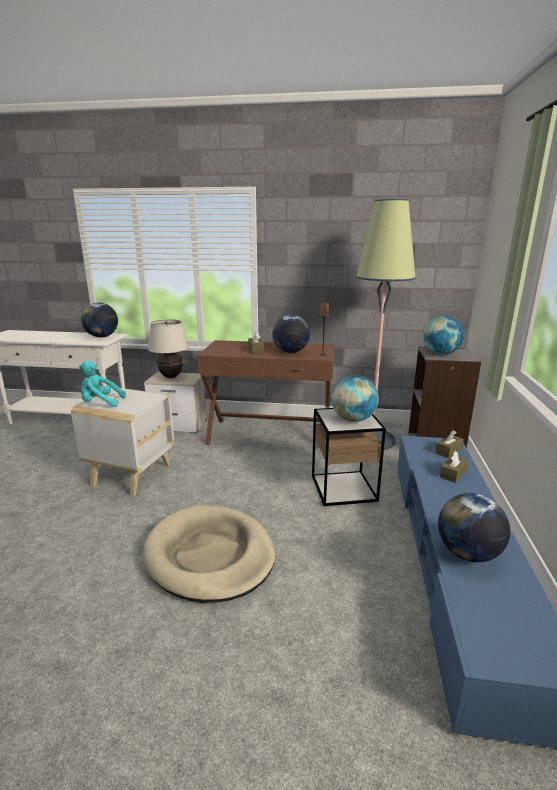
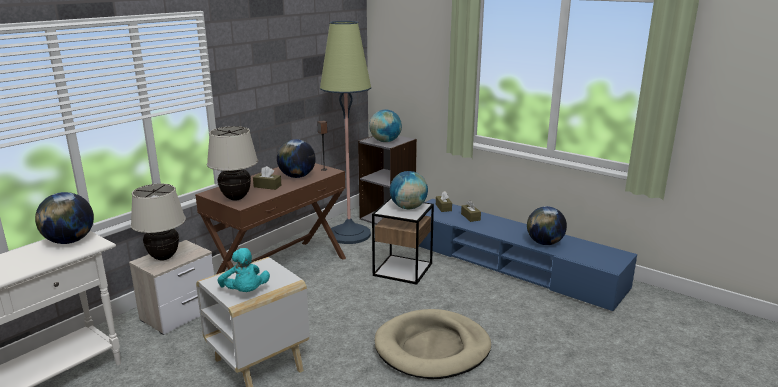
camera: 60 degrees left, 0 degrees up
(100, 403) = (245, 292): turquoise plush toy -> turquoise plush toy turned 60 degrees counterclockwise
(219, 349) = (236, 198): none -> beige table lamp

